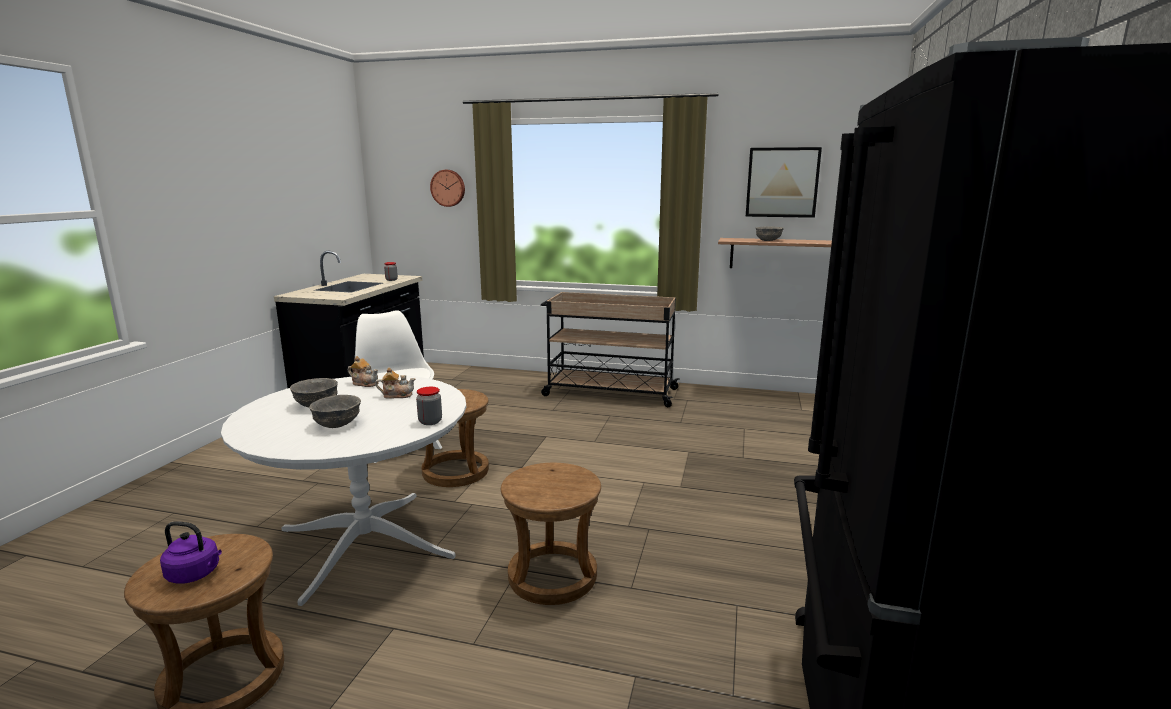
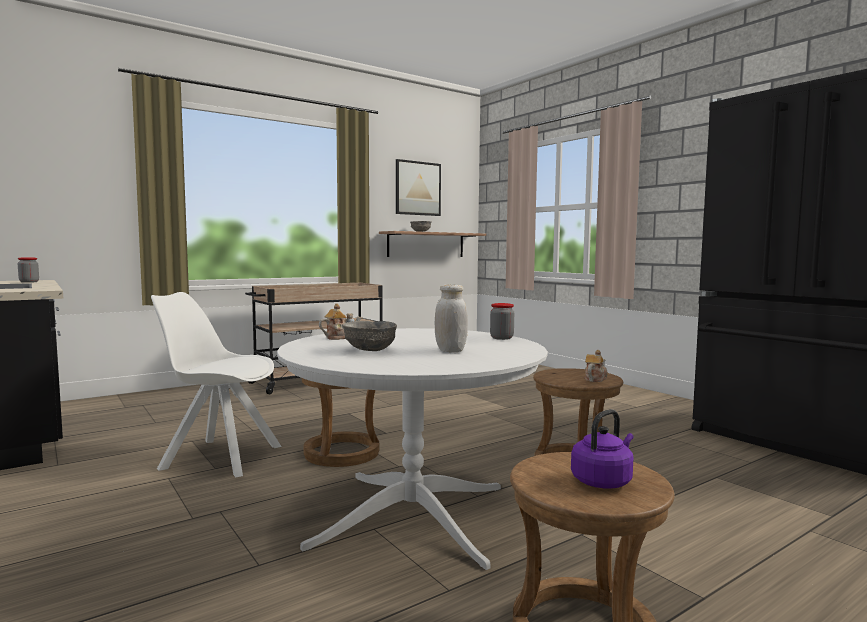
camera: 50 degrees left, 10 degrees down
(338, 424) = (450, 350): grey bowl -> white jar
(397, 395) = (405, 336): teapot -> teapot (595, 379)
(448, 188) = (83, 169): wall clock -> none

